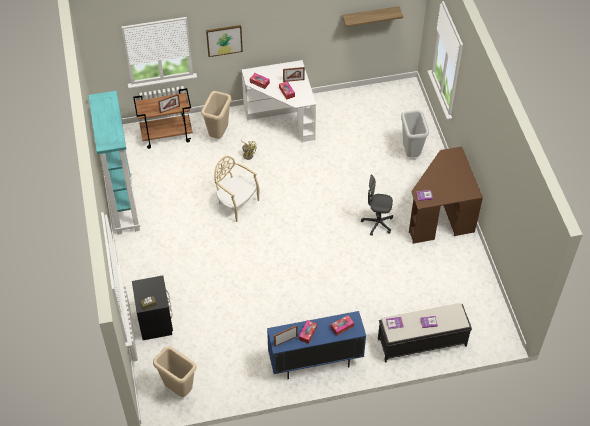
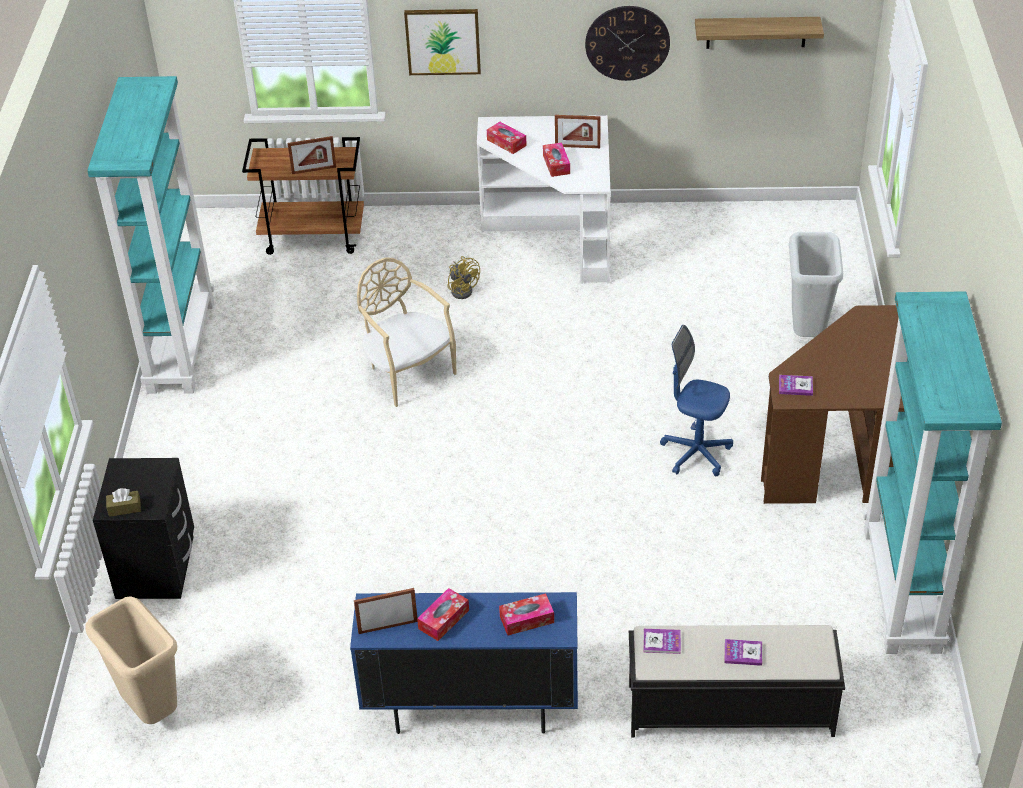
camera: 15 degrees right, 10 degrees down
(219, 135) = (416, 249): beige trash can -> none
(311, 28) = (627, 43): none -> wall clock
(377, 223) = (696, 453): grey office chair -> blue office chair
(479, 275) = (903, 590): none -> turquoise bookcase

